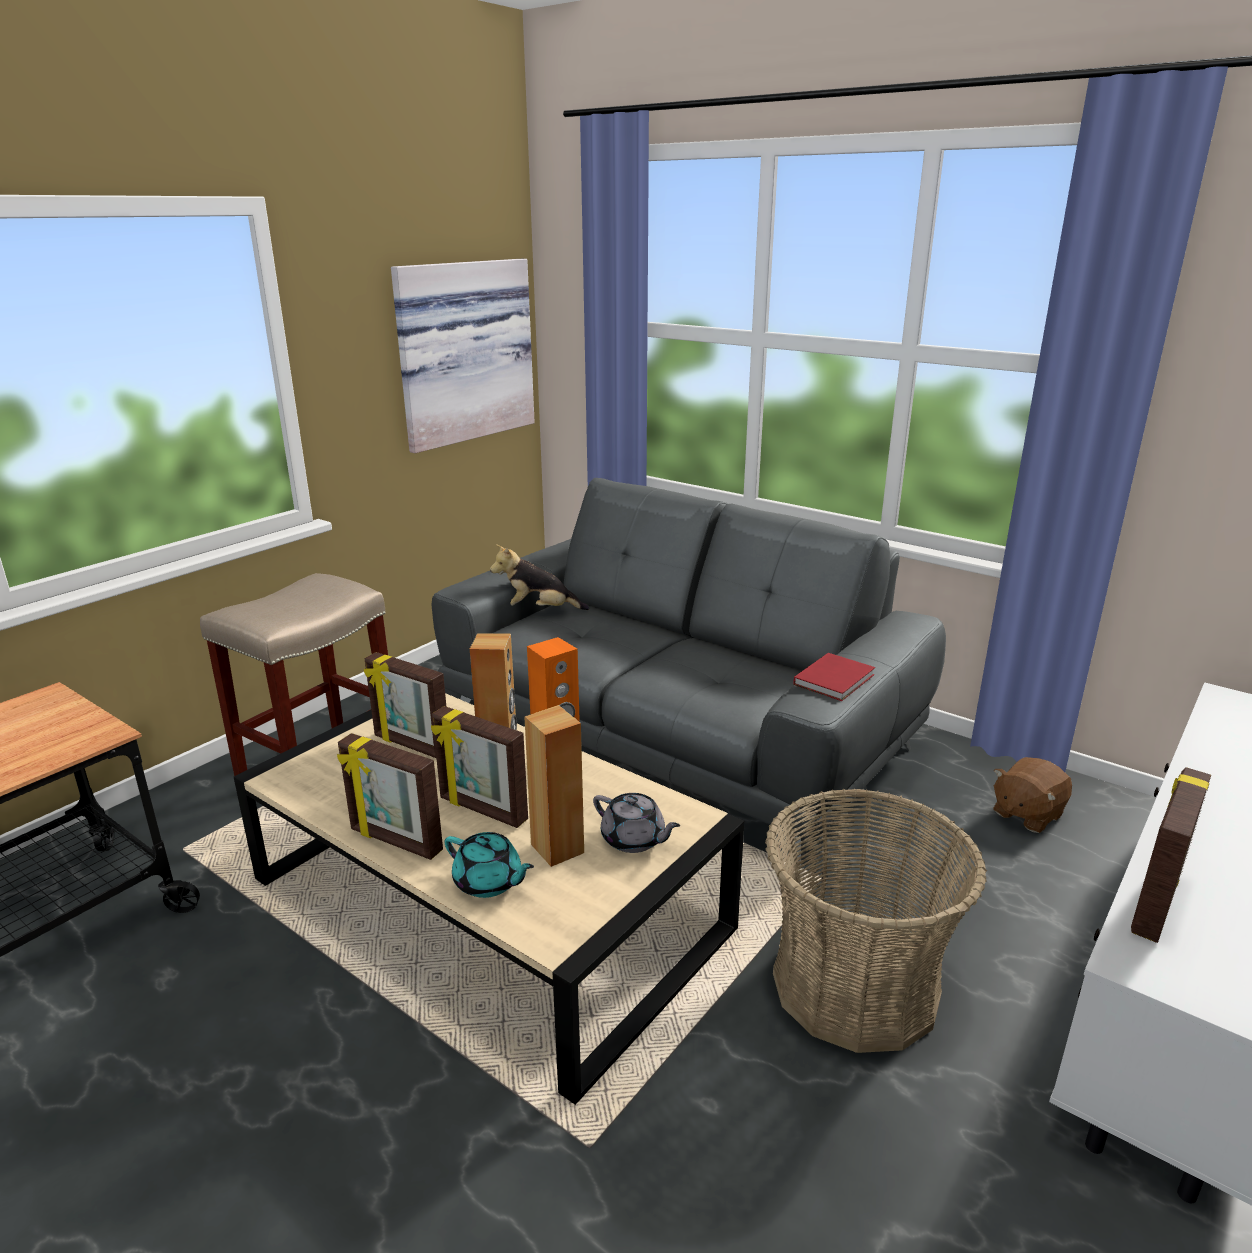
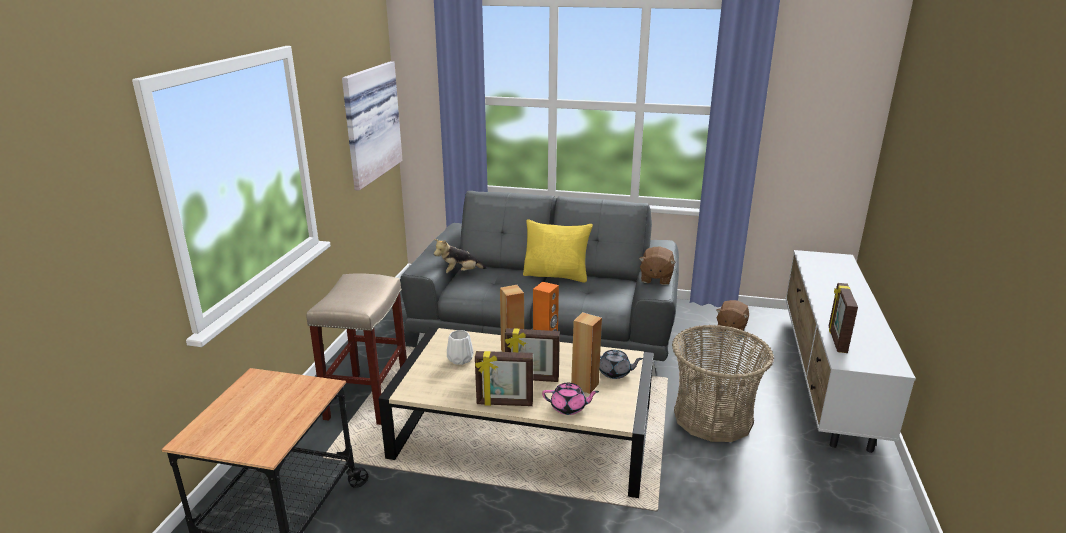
camera: 25 degrees left, 0 degrees up
(411, 745) = (461, 359): picture frame -> white vase
(489, 882) = (569, 408): turquoise teapot -> pink teapot
(690, 642) = (556, 275): none -> yellow pillow
(836, 679) = (655, 278): red book -> brown plush toy

